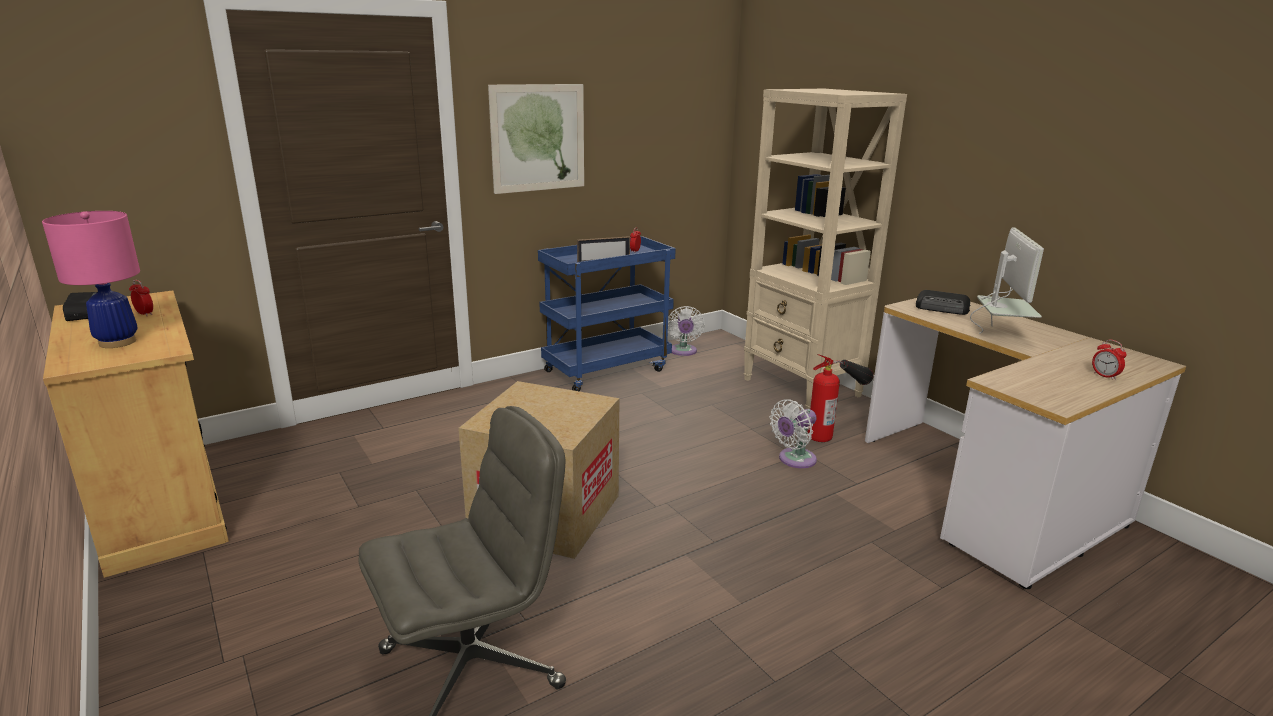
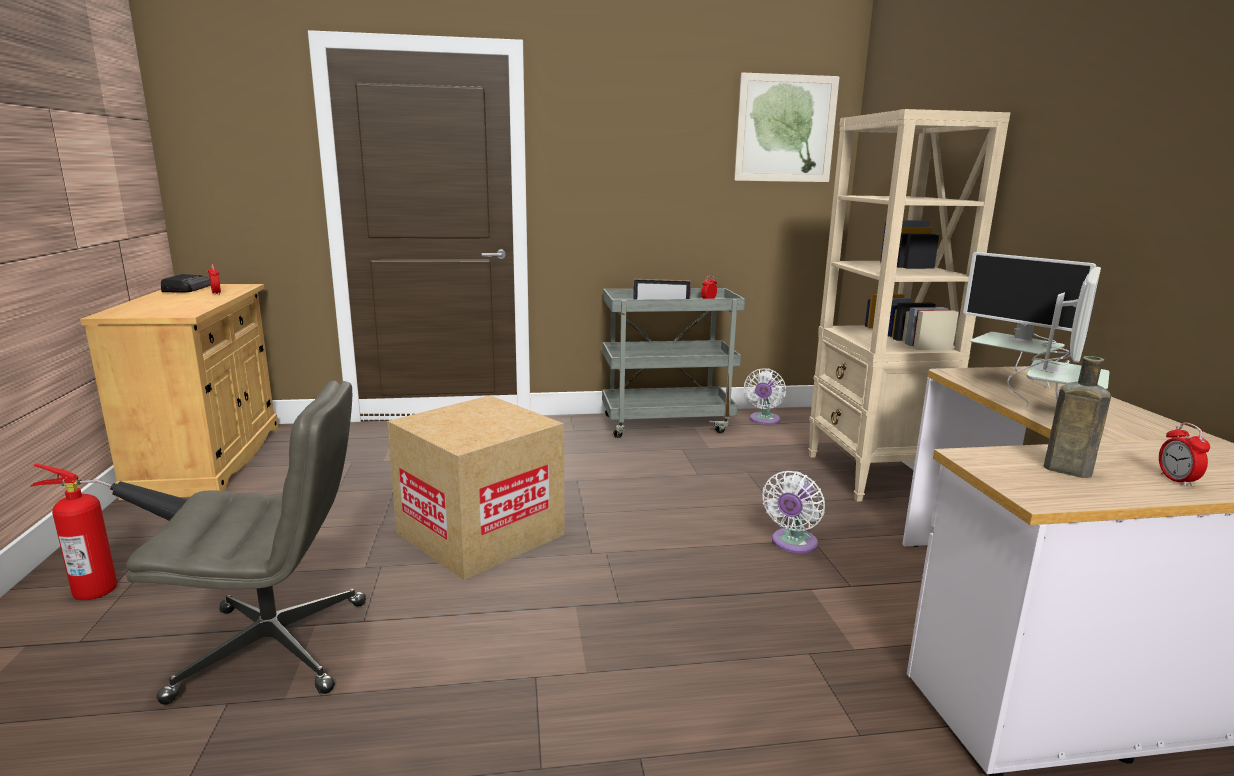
camera: 25 degrees right, 5 degrees down
(118, 342) = (165, 306): pink table lamp -> none
(538, 138) = (612, 176): picture -> picture (785, 129)
(607, 370) = (667, 423): blue cart -> grey cart
(794, 460) = (792, 544): white fan -> white fan turned 45 degrees counterclockwise
(834, 430) = (873, 524): fire extinguisher -> fire extinguisher (134, 586)
(943, 308) = (1011, 380): radio -> monitor
(1048, 380) = (1063, 470): none -> brown bottle

